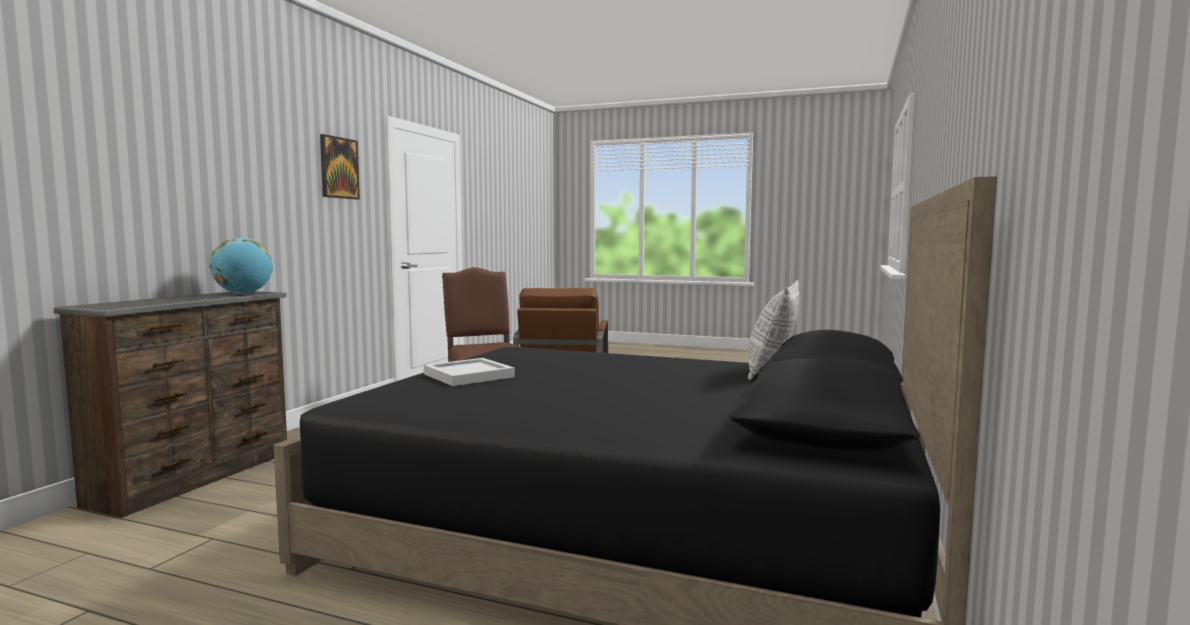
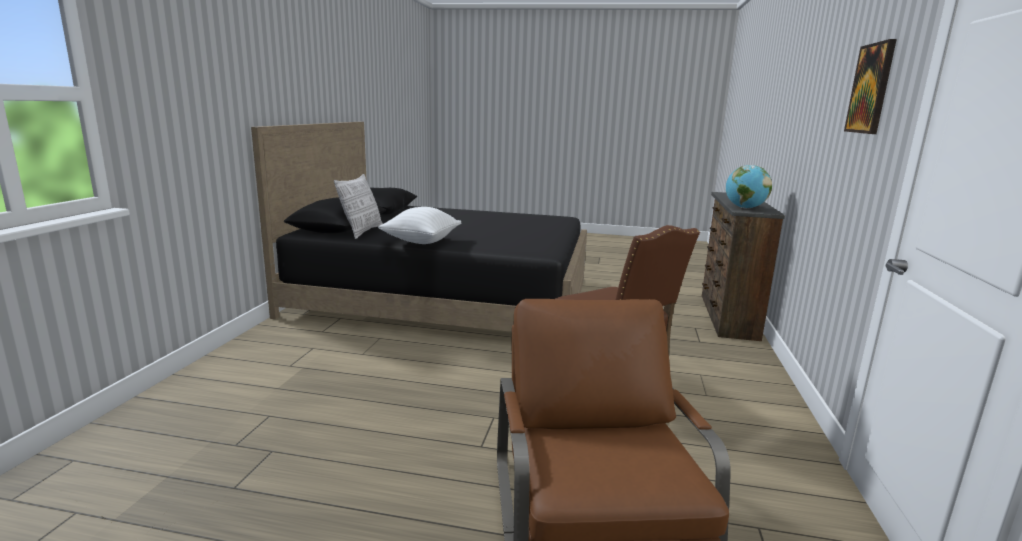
camera: 170 degrees right, 10 degrees up
(467, 375) = (538, 229): white tray -> none
(667, 359) = (421, 242): none -> white pillow

